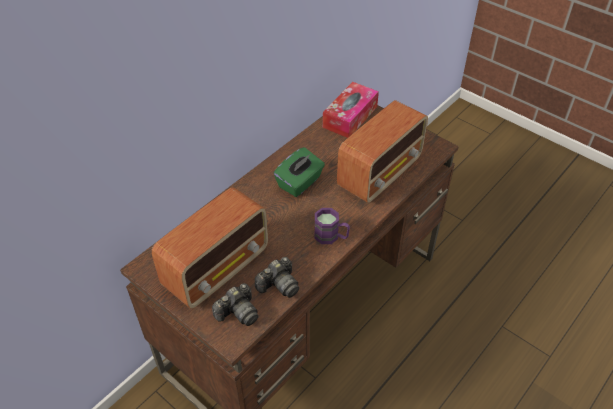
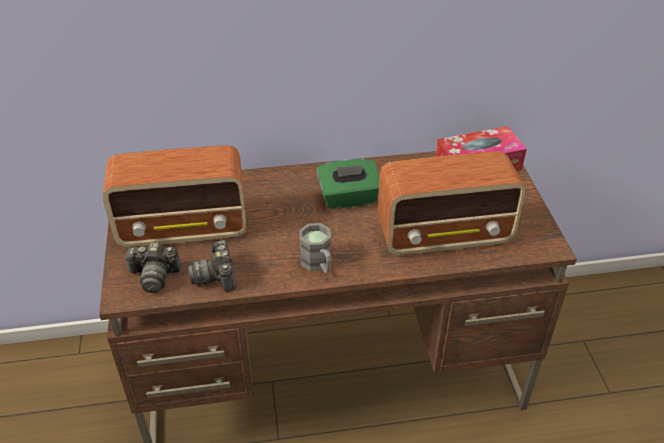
camera: 40 degrees right, 5 degrees down
(279, 285) = (216, 276): camera -> camera turned 75 degrees clockwise
(331, 236) = (318, 264): purple mug -> grey mug

